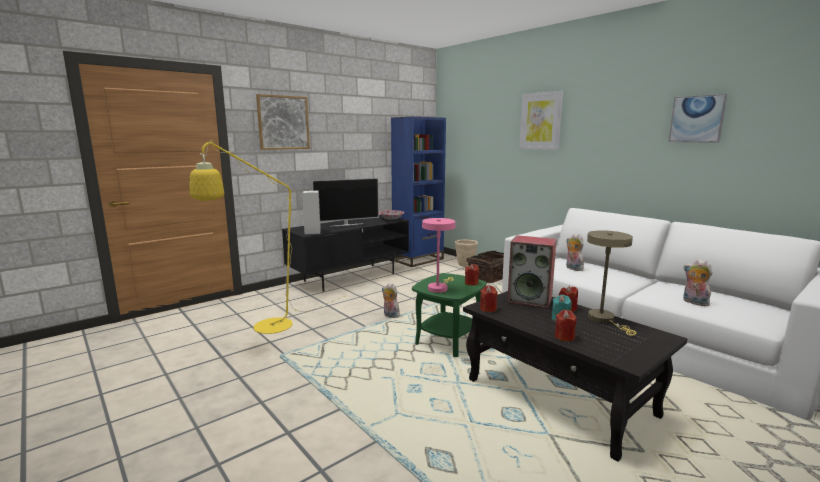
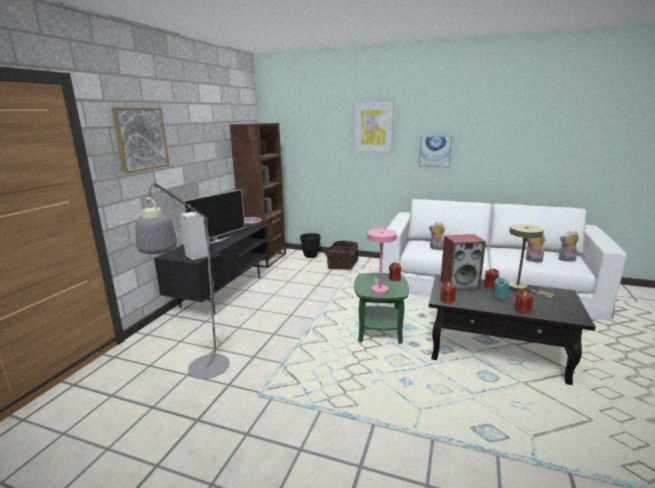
camera: 30 degrees left, 5 degrees up
(264, 329) = (205, 373): yellow floor lamp -> grey floor lamp
(390, 316) = (307, 321): plush toy -> plush toy (566, 260)
(418, 259) = (265, 259): blue bookcase -> brown bookcase
(465, 265) = (310, 256): beige planter -> black planter
(697, 119) = (500, 128): picture -> picture (435, 151)

